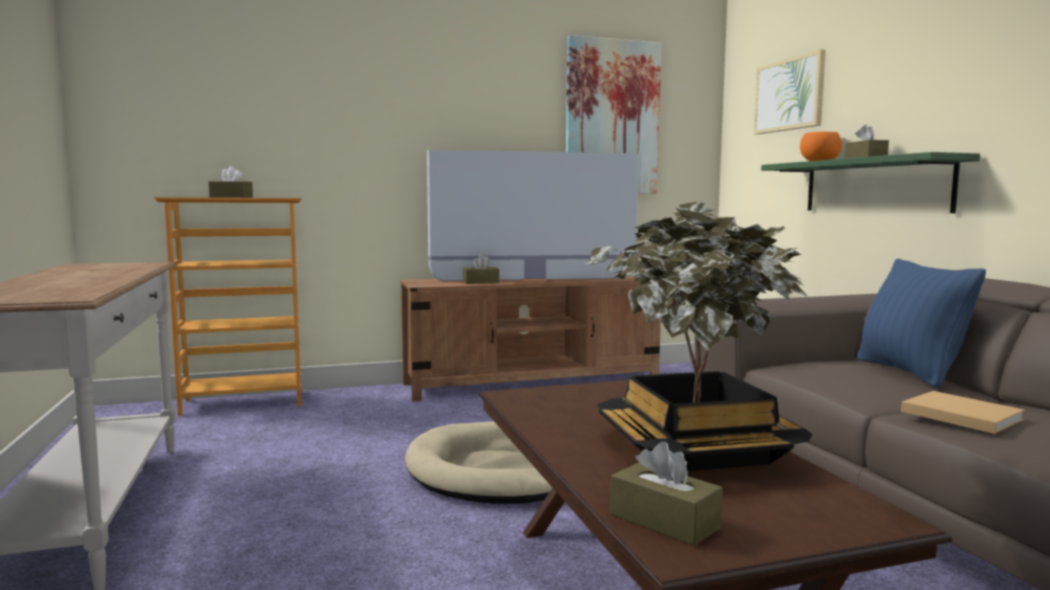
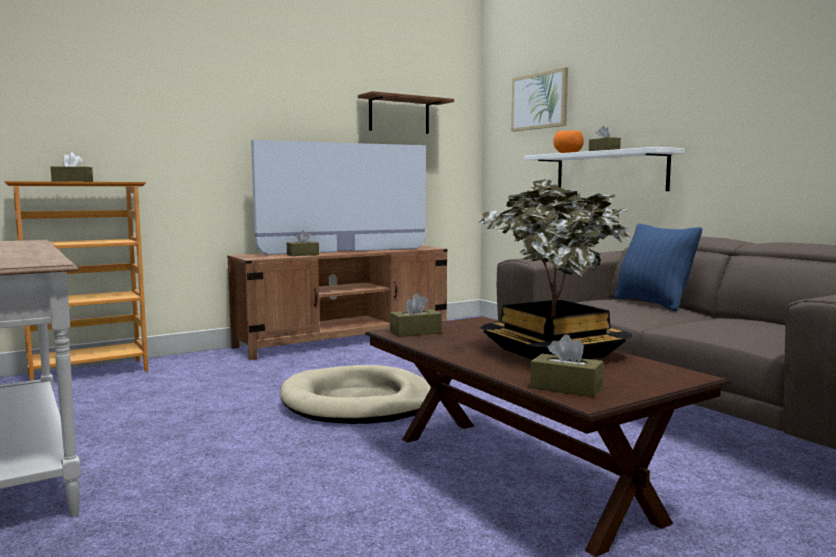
camera: 15 degrees left, 0 degrees up
(537, 398) = (415, 332): none -> brown tissue box
(612, 117) = (399, 115): picture -> brown shelf
(874, 186) = (609, 172): green shelf -> white shelf
(957, 414) = (697, 324): beige book -> none

